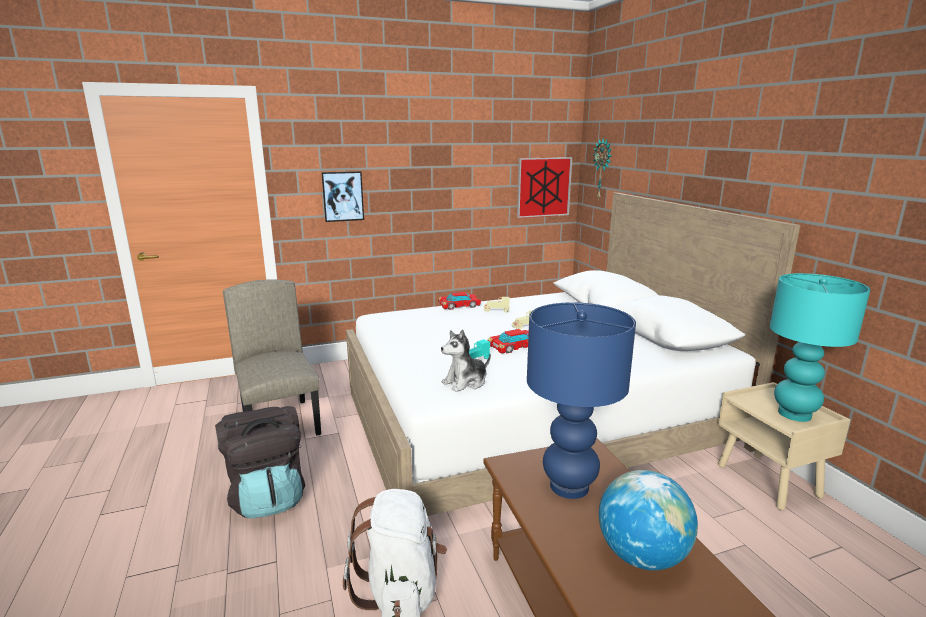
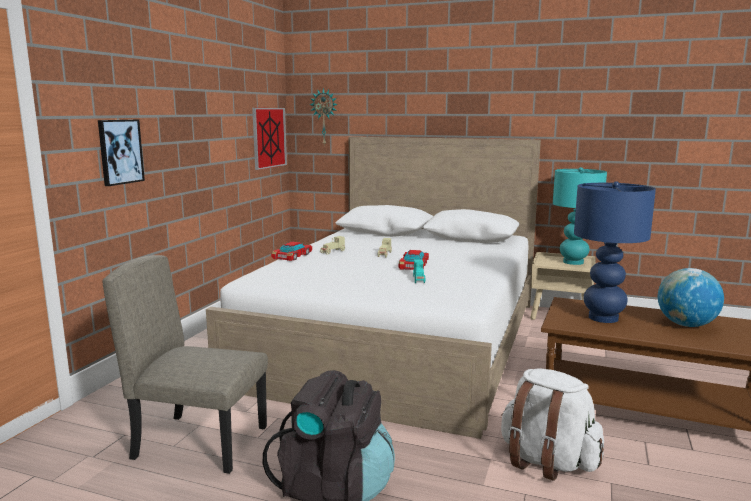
camera: 50 degrees left, 5 degrees down
(465, 382) = (453, 290): plush toy -> none

